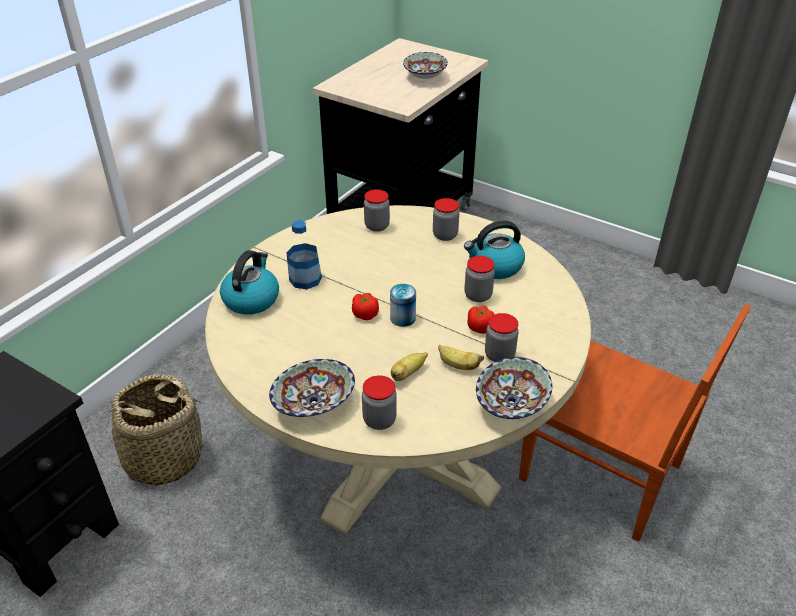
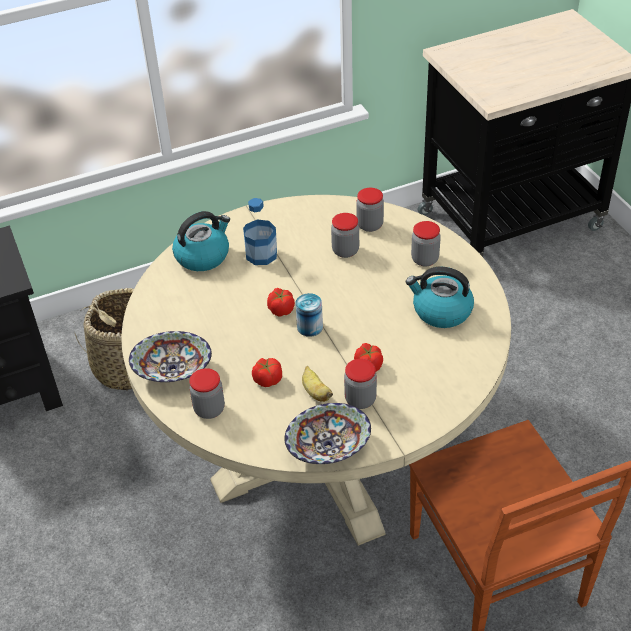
camera: 35 degrees right, 5 degrees up
(407, 373) = (267, 380): banana -> tomato
(425, 77) = (552, 69): bowl -> none
(478, 295) = (396, 334): jar -> jar (345, 251)

